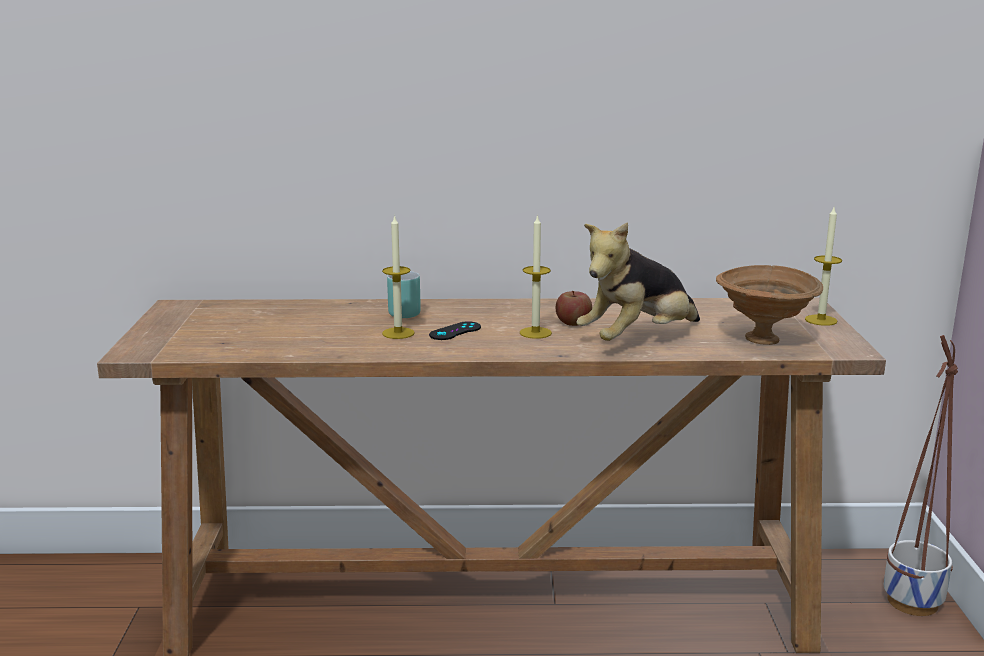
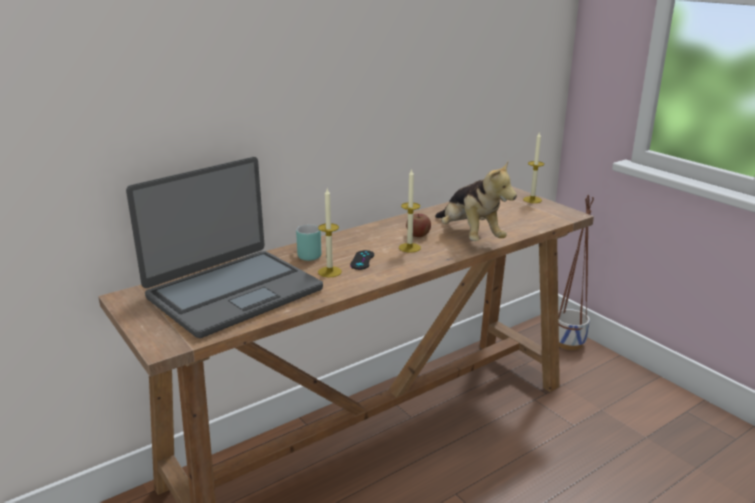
camera: 35 degrees left, 5 degrees up
(270, 327) = (233, 293): none -> laptop
(637, 339) = (469, 236): plush toy -> plush toy turned 45 degrees counterclockwise
(765, 340) = (528, 219): brown bowl -> none

